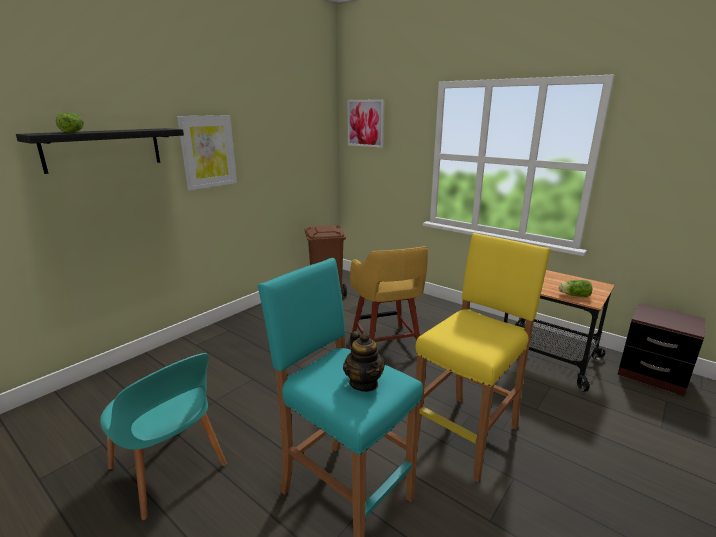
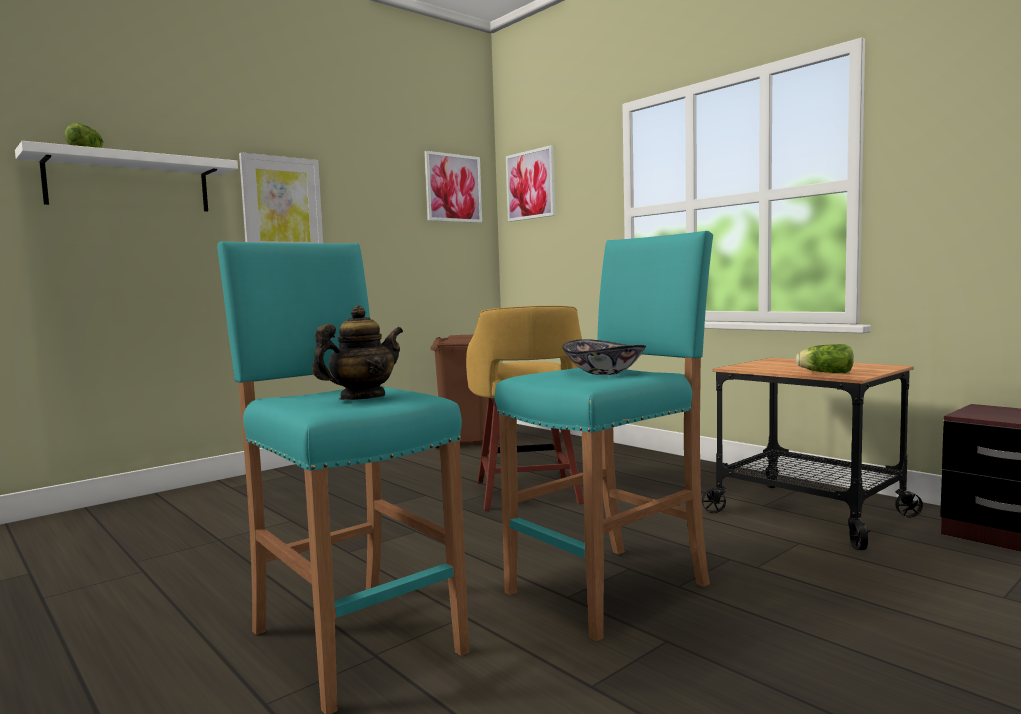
camera: 10 degrees right, 15 degrees down
(103, 149) = (129, 183): black shelf -> white shelf
(169, 470) = (103, 601): turquoise chair -> none
(313, 123) = (453, 188): none -> picture
(364, 383) = (362, 398): teapot -> teapot turned 120 degrees counterclockwise
(467, 434) = (610, 588): yellow stool -> turquoise stool
(478, 329) = (602, 373): none -> bowl

